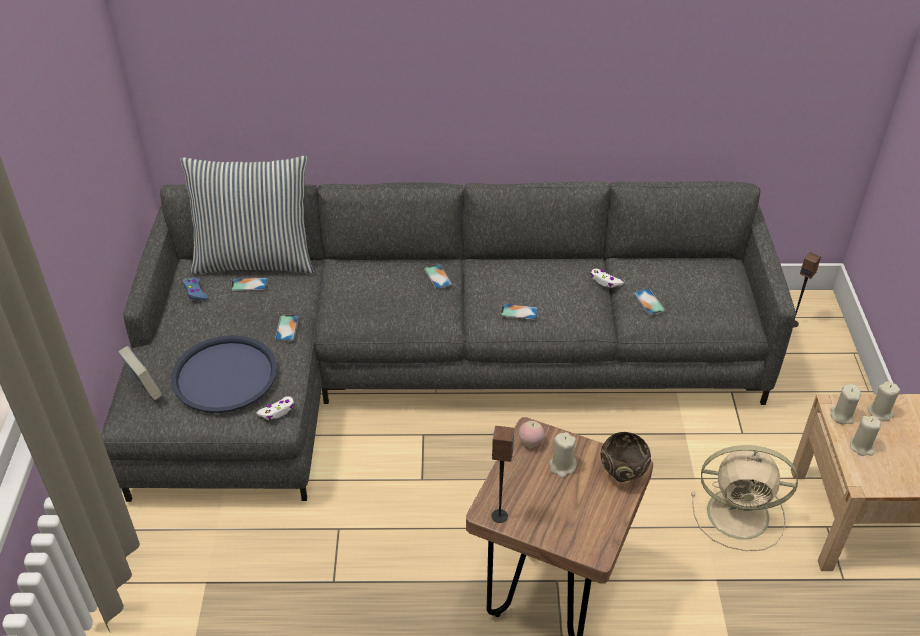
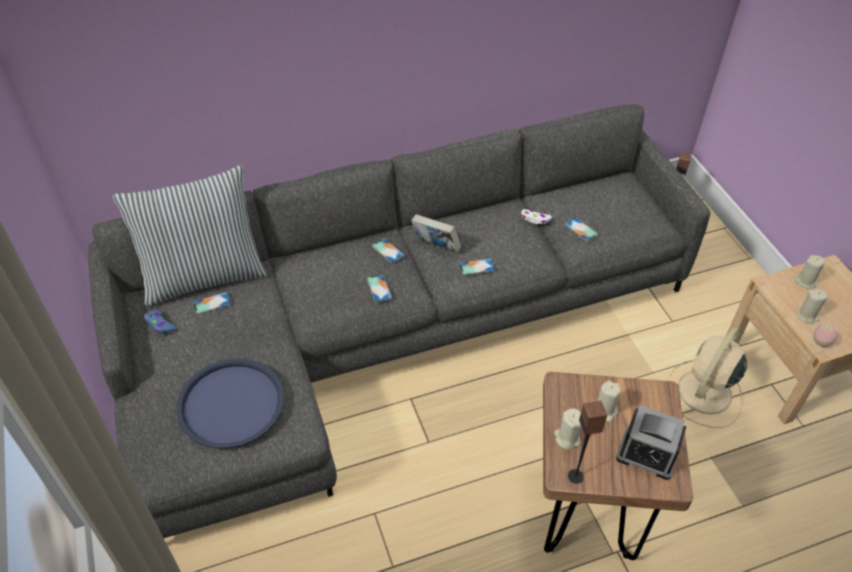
camera: 20 degrees left, 5 degrees up
(145, 388) = (154, 440): book -> book (435, 246)
(277, 411) = (299, 426): white game controller -> none
(287, 328) = (269, 338): phone -> phone (379, 288)
(531, 443) = (567, 396): apple -> apple (820, 342)
(583, 517) = (647, 454): none -> alarm clock
(623, 475) = (659, 403): brown bowl -> none
(741, 514) = (703, 393): beige fan -> beige fan turned 135 degrees clockwise
(841, 415) = (779, 292): beige candle -> beige candle (567, 438)

